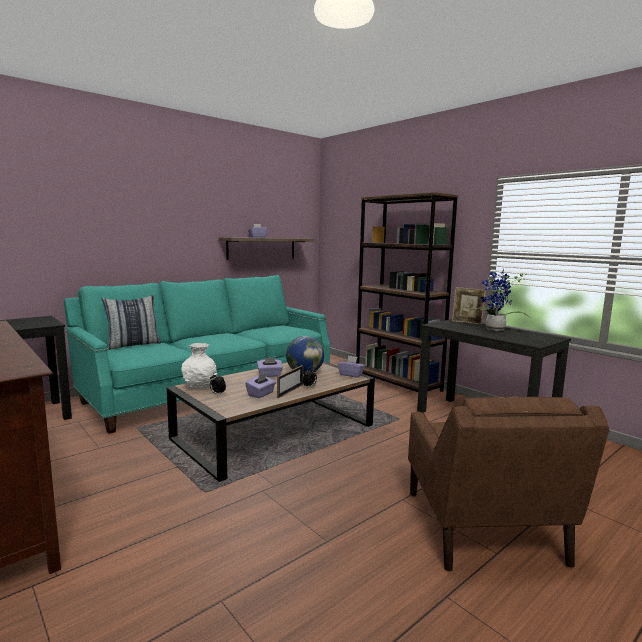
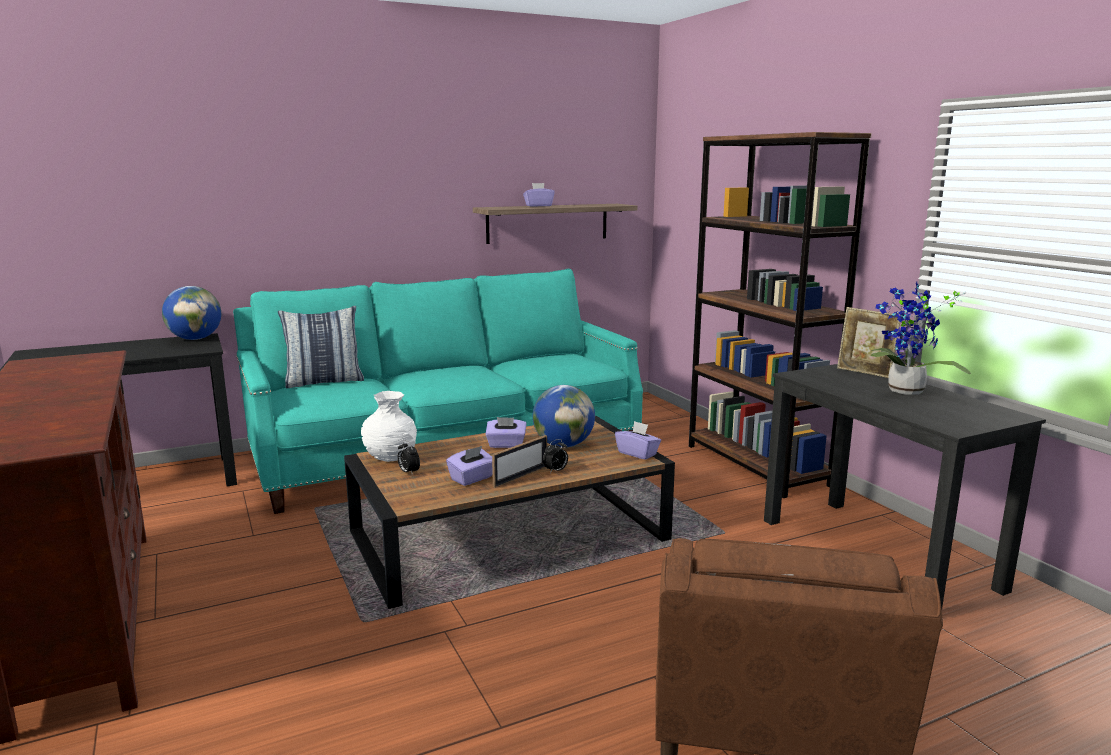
camera: 15 degrees right, 5 degrees up
(37, 319) = (195, 339): none -> globe

